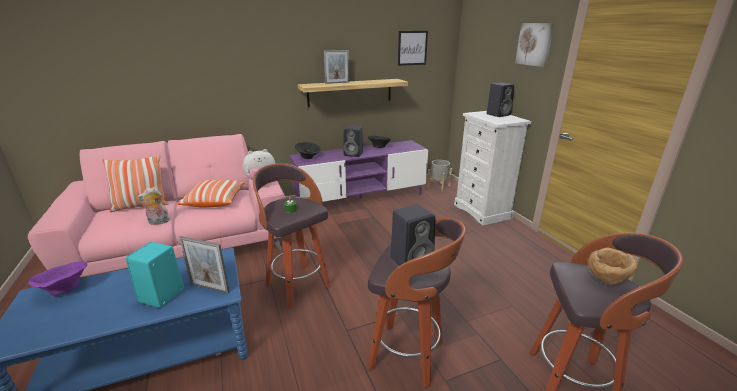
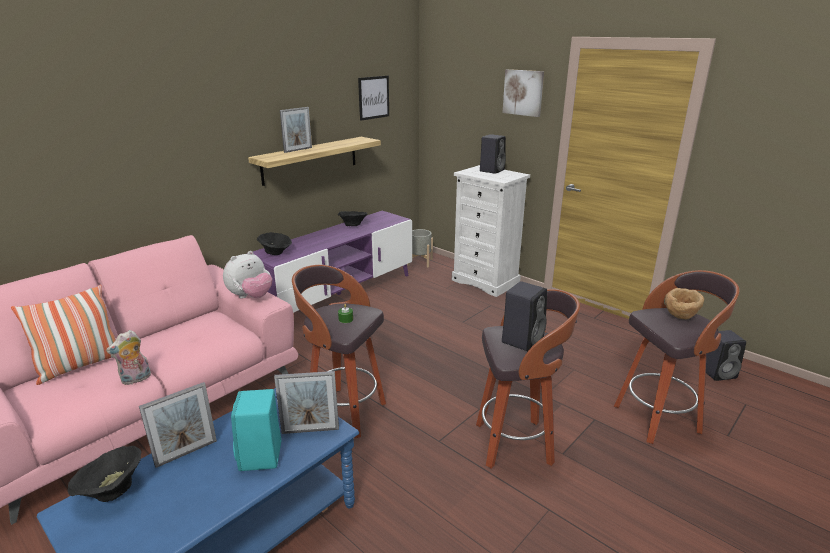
camera: 25 degrees left, 0 degrees up
(65, 289) = (112, 491): purple bowl -> black bowl
(126, 278) = (186, 453): none -> picture frame
(215, 201) = (190, 334): pillow -> none
(354, 154) = (330, 239): black speaker -> black speaker (719, 373)

